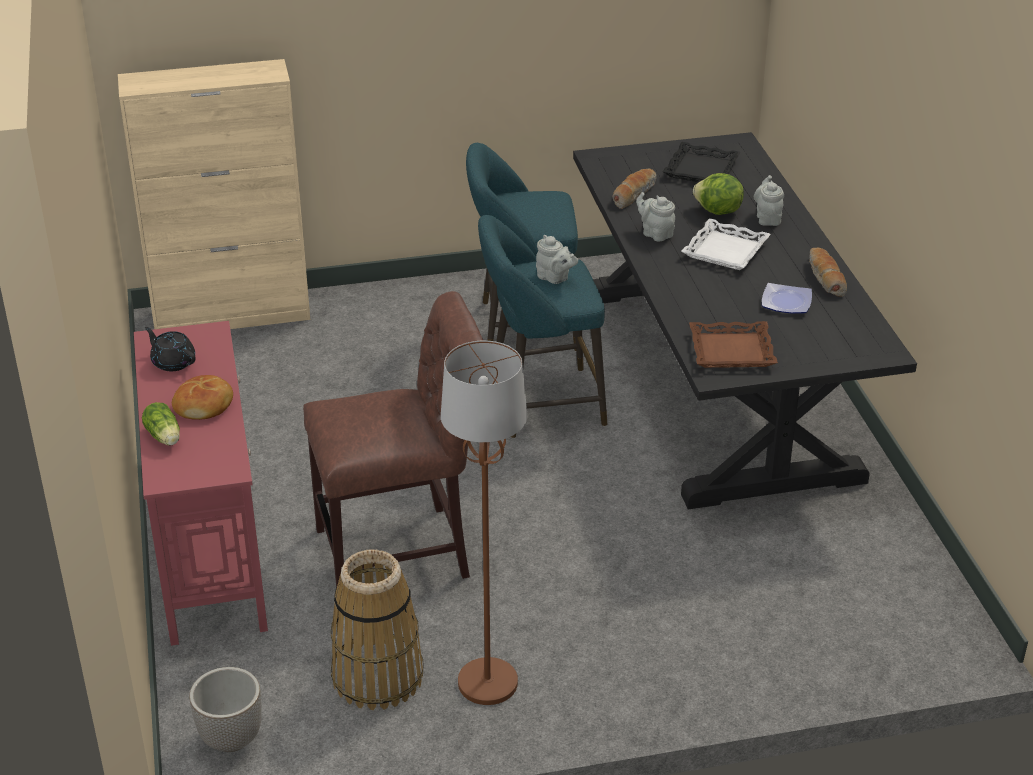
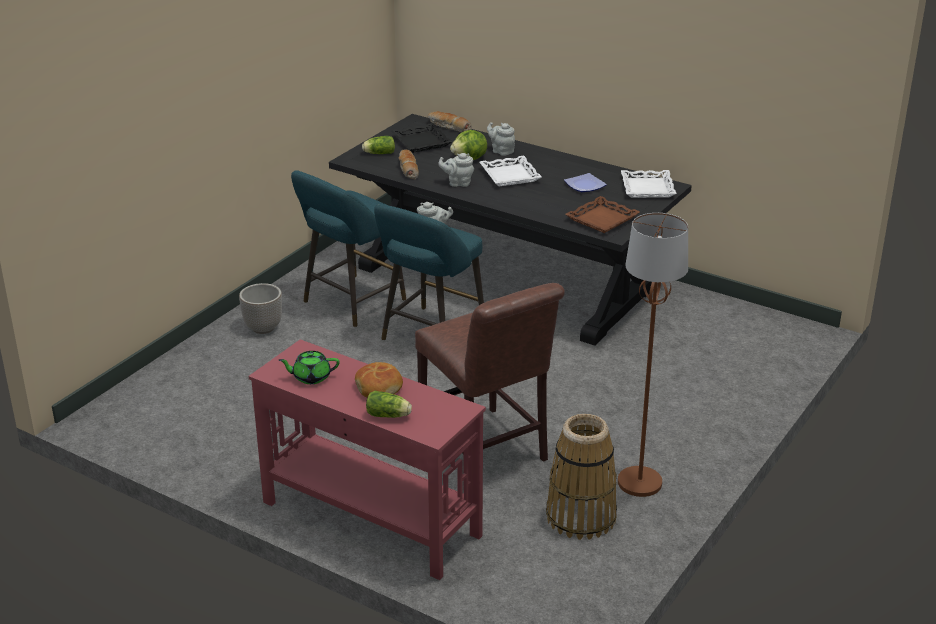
camera: 45 degrees left, 5 degrees down
(173, 362) = (311, 377): black teapot -> green teapot
(230, 738) = (558, 599): planter -> planter (263, 328)
(232, 315) = (144, 389): beige cabinet -> none
(402, 552) = (486, 451): brown chair -> brown chair turned 120 degrees clockwise
(635, 163) = (378, 153): none -> lettuce
(825, 278) = (582, 166): bread -> bread (449, 127)
(853, 340) = (647, 188): none -> white tray

